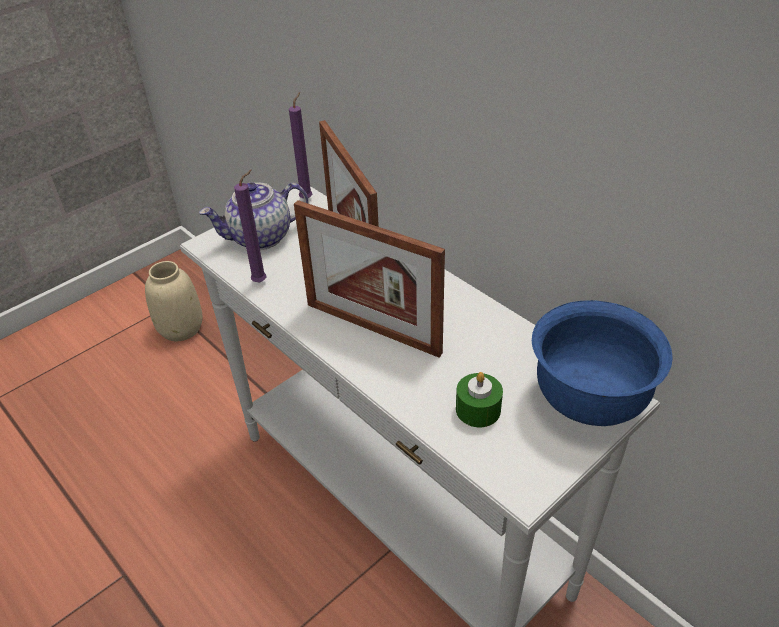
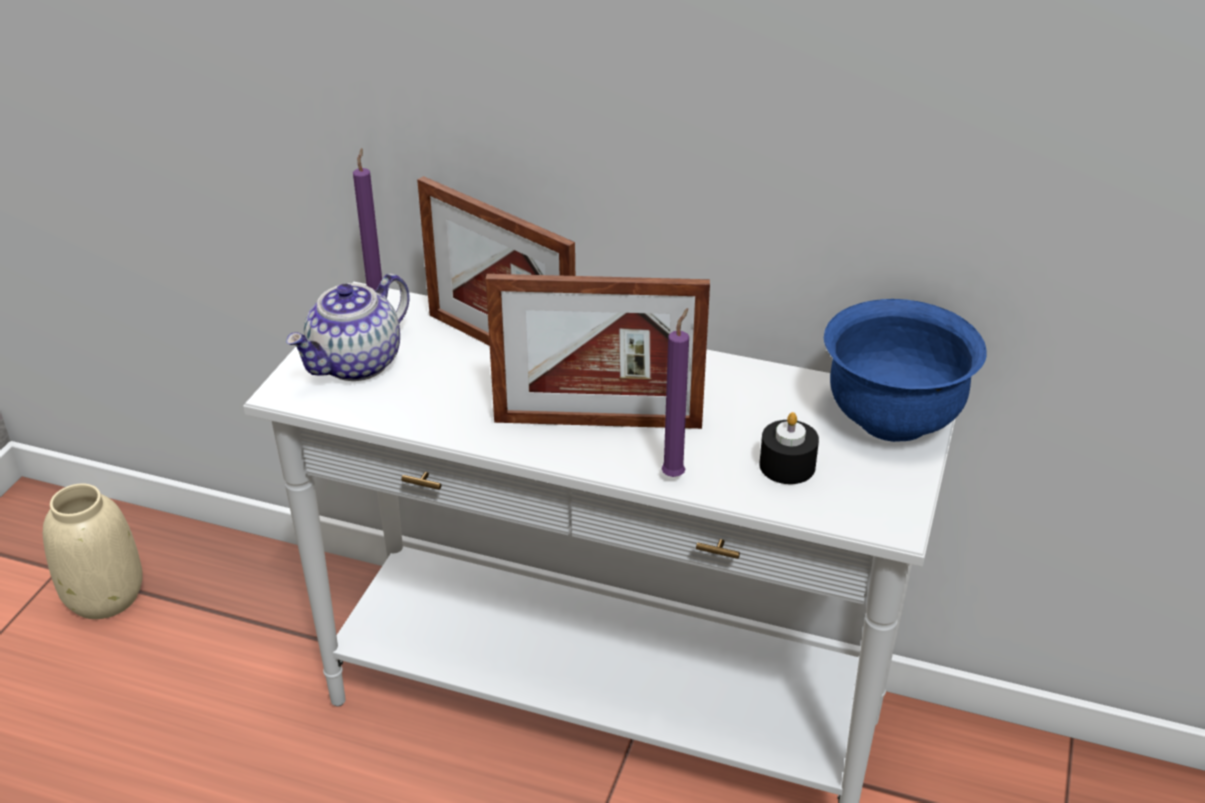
camera: 30 degrees left, 5 degrees down
(262, 281) = (407, 413): purple candle -> purple candle (675, 474)
(478, 409) = (787, 466): green candle -> black candle

